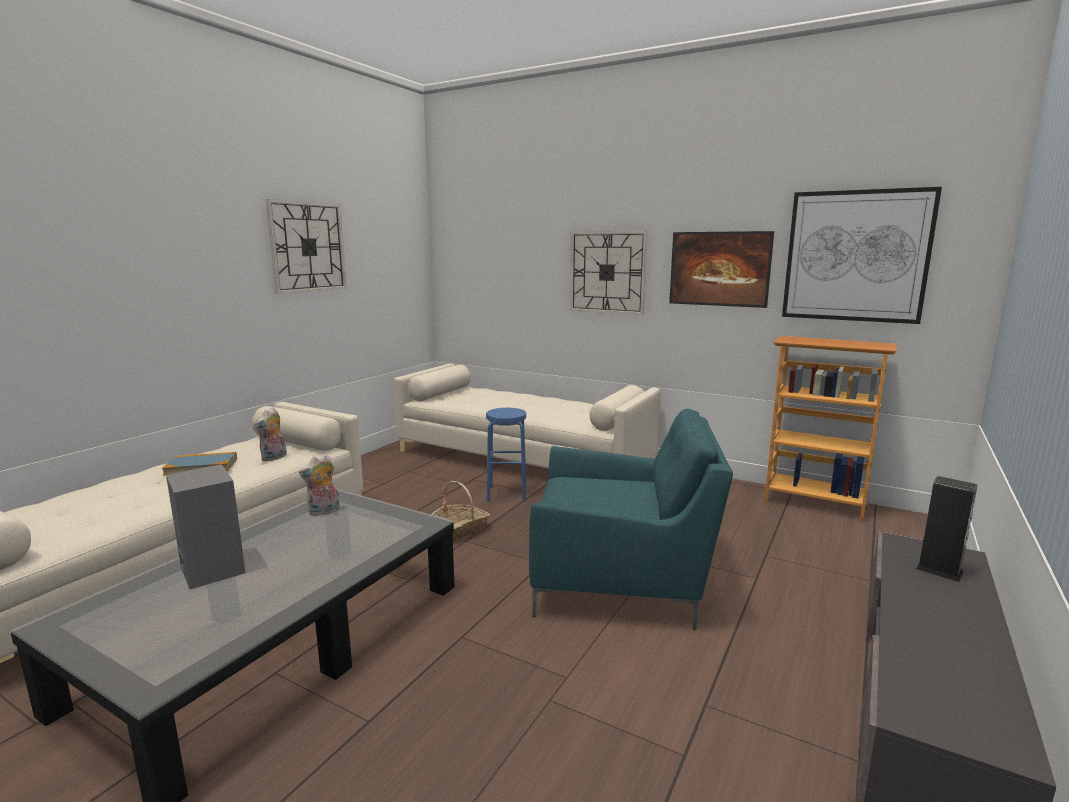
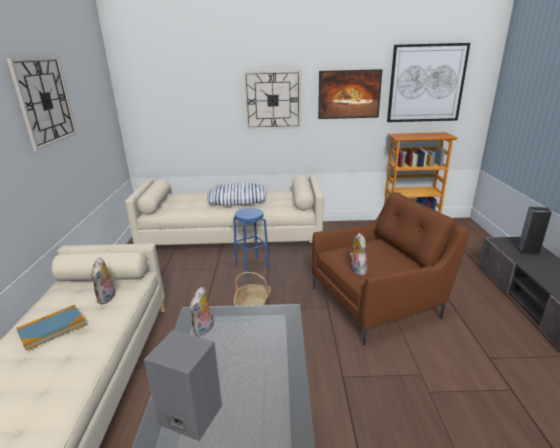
camera: 30 degrees left, 10 degrees up
(536, 404) = (237, 199): none -> pillow
(563, 502) = (357, 269): none -> plush toy
(622, 578) = (378, 301): turquoise armchair -> brown armchair

